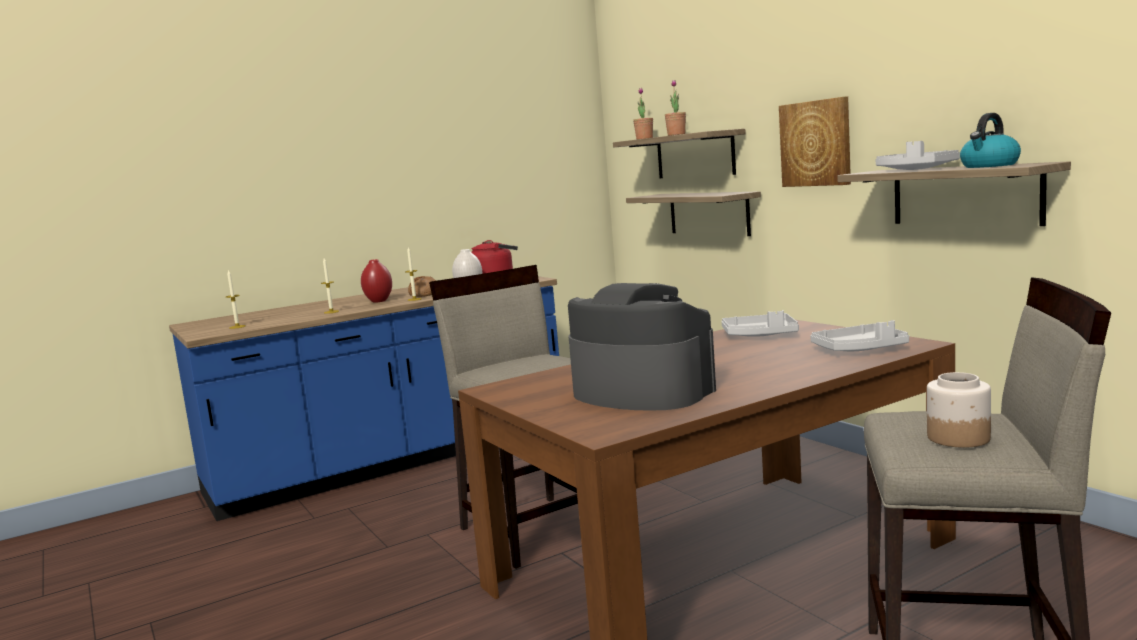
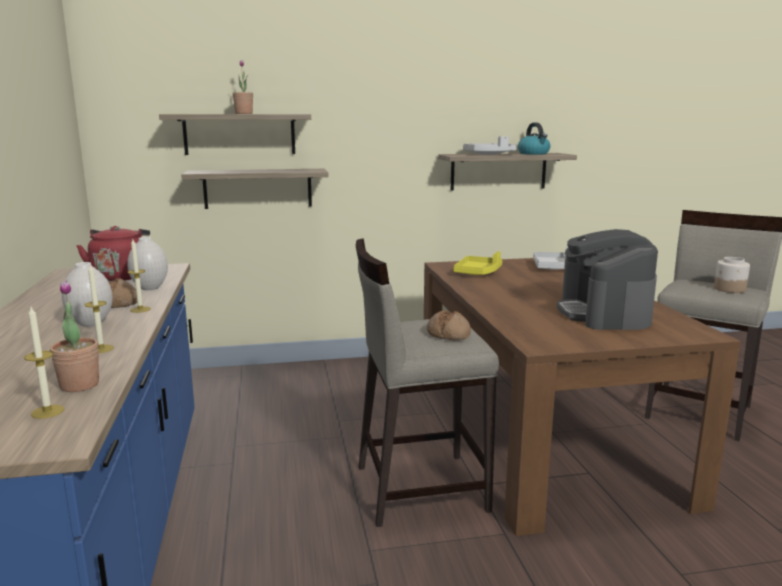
camera: 70 degrees left, 5 degrees up
(378, 301) = (90, 323): red vase -> white vase
(521, 368) = (448, 334): none -> bread
(641, 392) = (603, 313): coffee machine -> coffee machine turned 60 degrees counterclockwise
(644, 139) = (181, 113): potted plant -> potted plant (79, 385)
(760, 335) = (478, 273): grey tray -> yellow tray
(816, 143) = (384, 132): picture -> none

